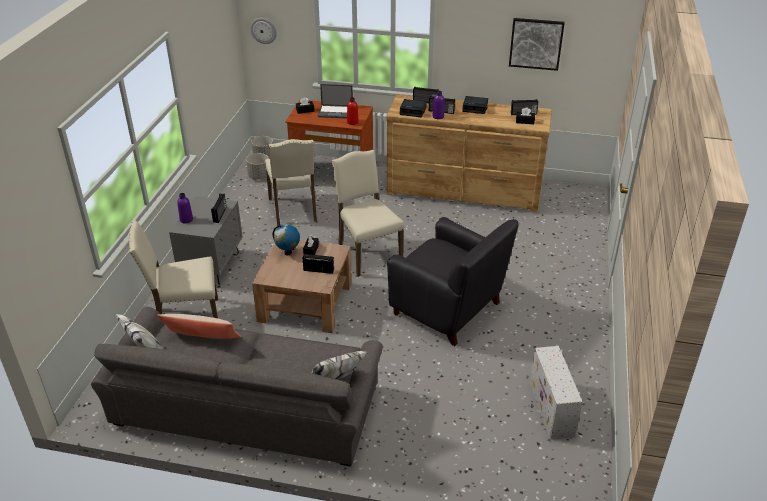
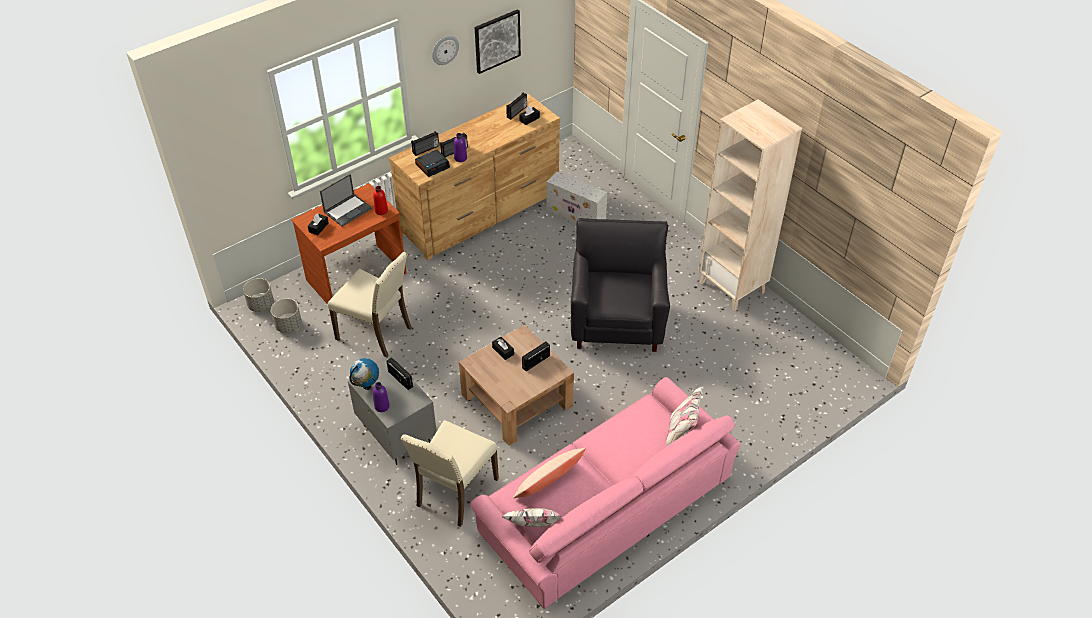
camera: 50 degrees left, 10 degrees up
(246, 406) = (605, 507): grey sofa -> pink sofa
(263, 30) = (222, 168): wall clock -> wall clock (445, 50)
(288, 252) = (490, 367): globe -> globe (367, 386)
(367, 253) = (496, 323): beige chair -> none
(448, 310) = (617, 321): black armchair -> black armchair turned 75 degrees counterclockwise
(475, 108) = (474, 130): alarm clock -> none
(551, 409) = (769, 337): white storage box -> white storage box (576, 216)
(577, 354) = (732, 287): none -> beige bookcase

